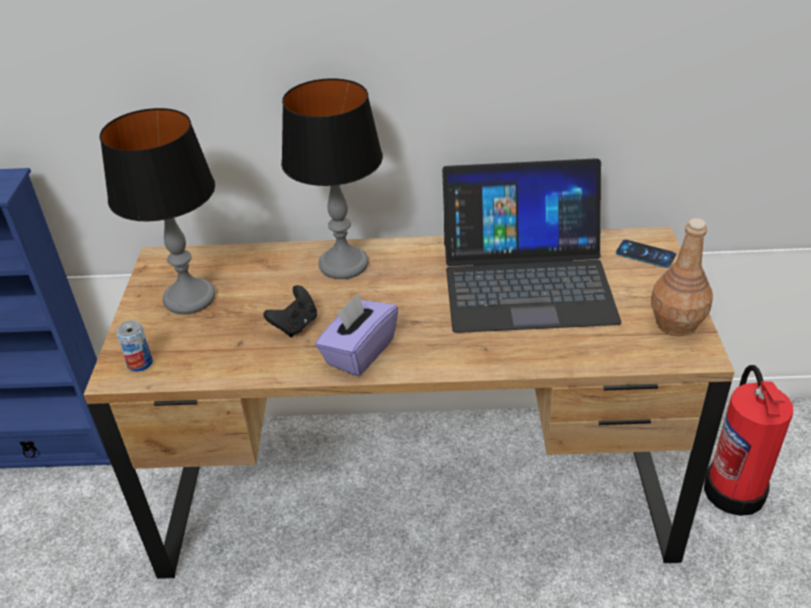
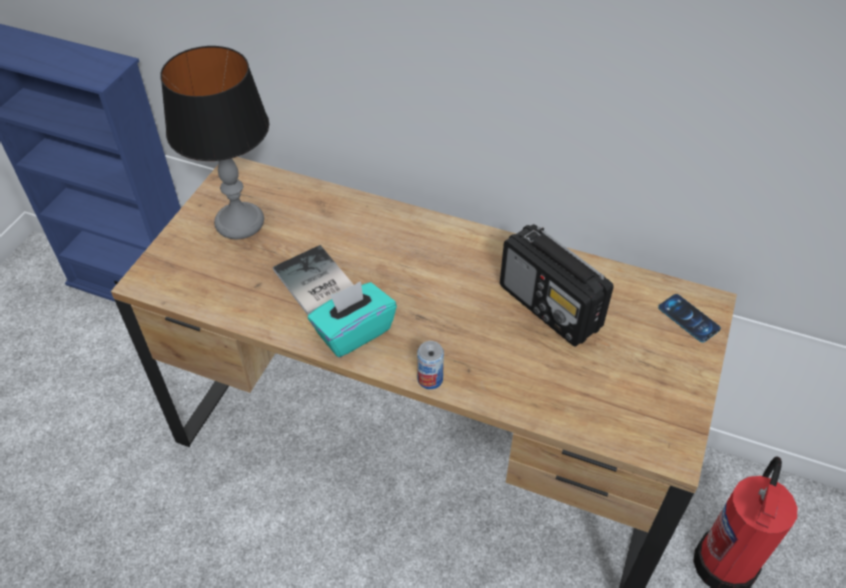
camera: 20 degrees right, 10 degrees up
(140, 363) = (168, 276): can -> can (430, 379)
(295, 325) = (313, 283): black game controller -> book
(344, 264) = (390, 231): table lamp -> none
(359, 352) = (353, 332): purple tissue box -> turquoise tissue box
(526, 280) = (550, 307): laptop -> radio
(676, 323) = (671, 409): brown bottle -> none

